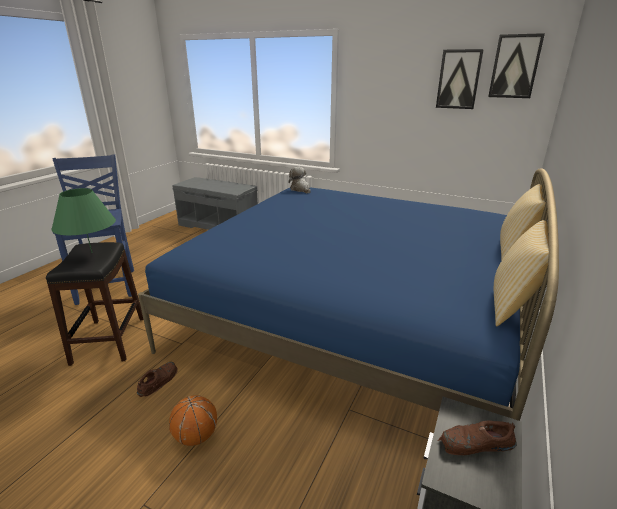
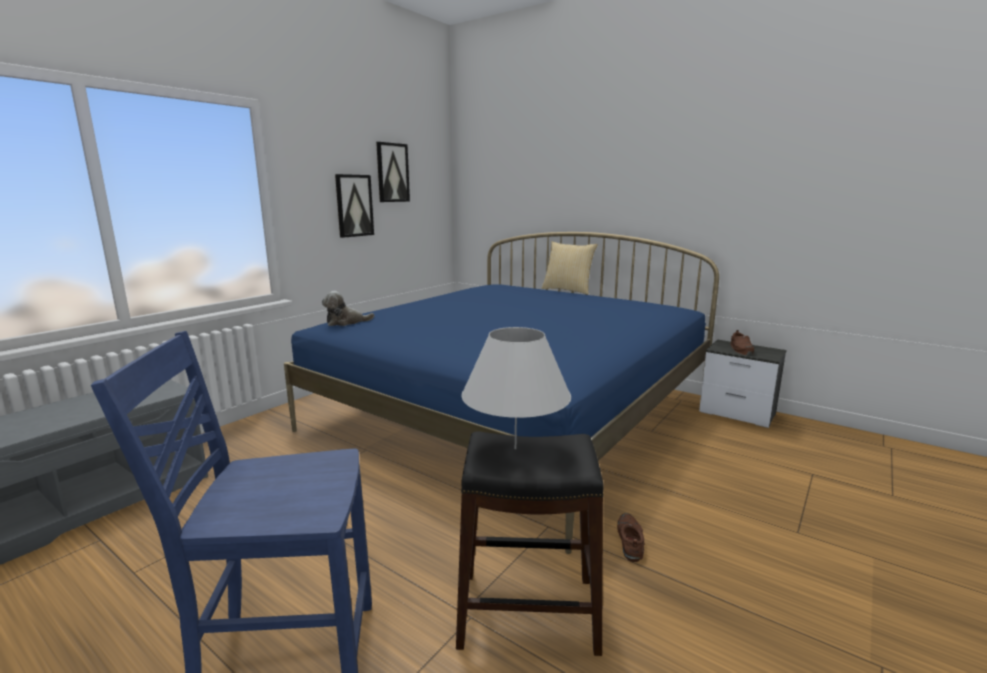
camera: 80 degrees left, 10 degrees down
(91, 252) = (515, 448): green table lamp -> white table lamp
(158, 381) = (629, 540): brown shoe -> brown shoe turned 60 degrees clockwise
(196, 436) = (708, 506): basketball -> none
(513, 306) = (650, 300): pillow -> none
(515, 66) = (426, 162): picture -> picture (354, 205)

